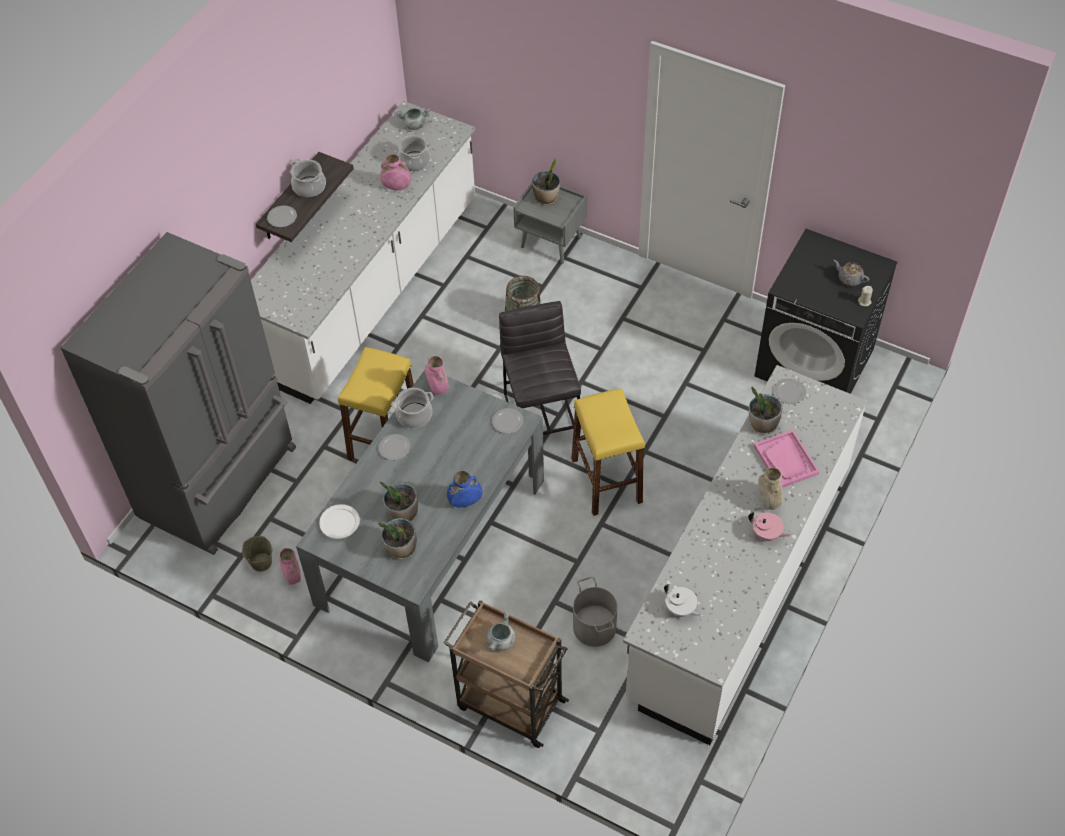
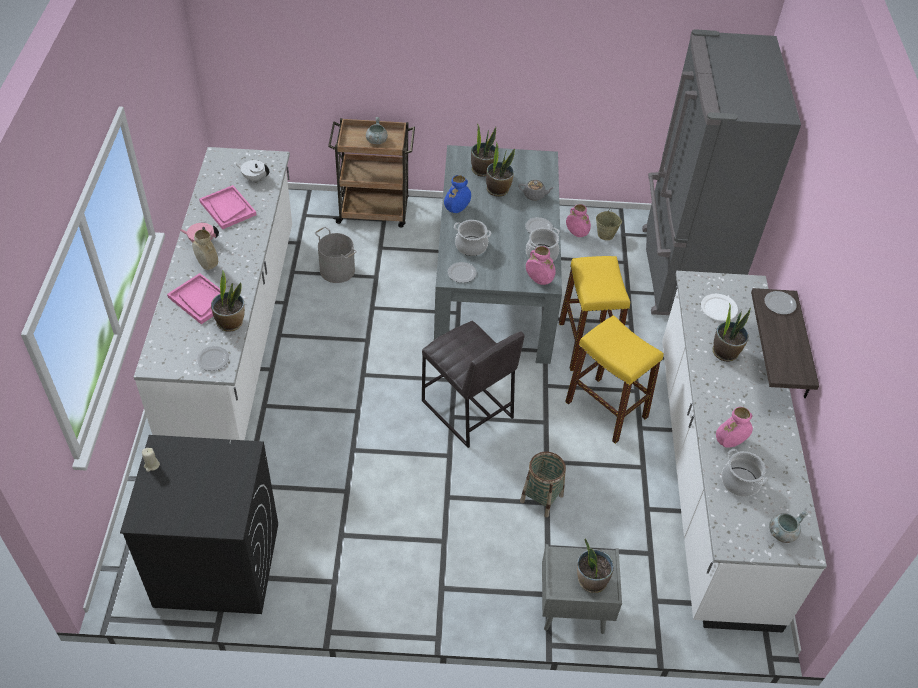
camera: 150 degrees right, 5 degrees down
(309, 187) = (786, 342): cooking pot -> cooking pot (471, 246)
(335, 250) = (725, 352): none -> potted plant
(339, 523) = (539, 171): white plate -> white plate (719, 308)
(606, 480) = (379, 375): yellow stool -> yellow stool (606, 409)
(725, 571) = (227, 208): none -> pink tray
(849, 279) = (174, 488): grey teapot -> grey teapot (534, 195)

